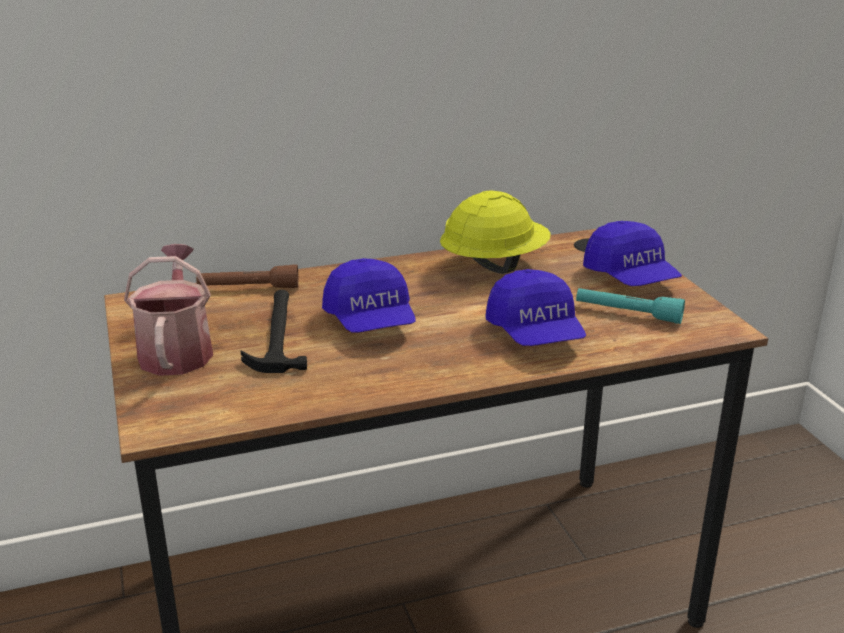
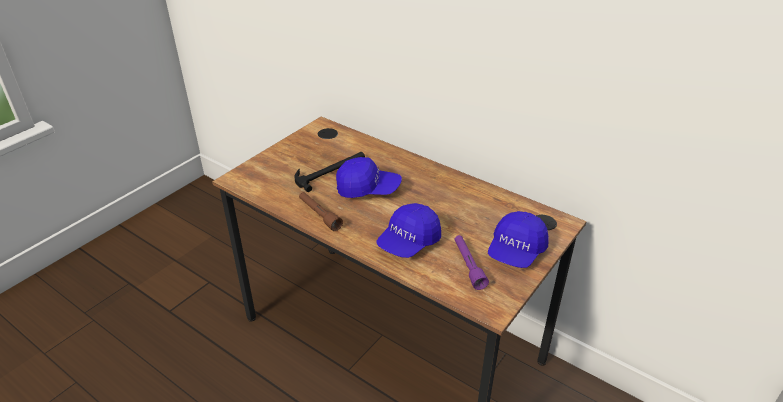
camera: 55 degrees right, 10 degrees up
(176, 350) = (293, 154): watering can -> none
(248, 288) = (363, 144): brown flashlight -> brown flashlight (319, 215)
(371, 322) = (368, 189): blue cap -> blue cap turned 120 degrees counterclockwise
(494, 265) = (472, 199): yellow hard hat -> none
(628, 314) = (468, 266): turquoise flashlight -> purple flashlight

